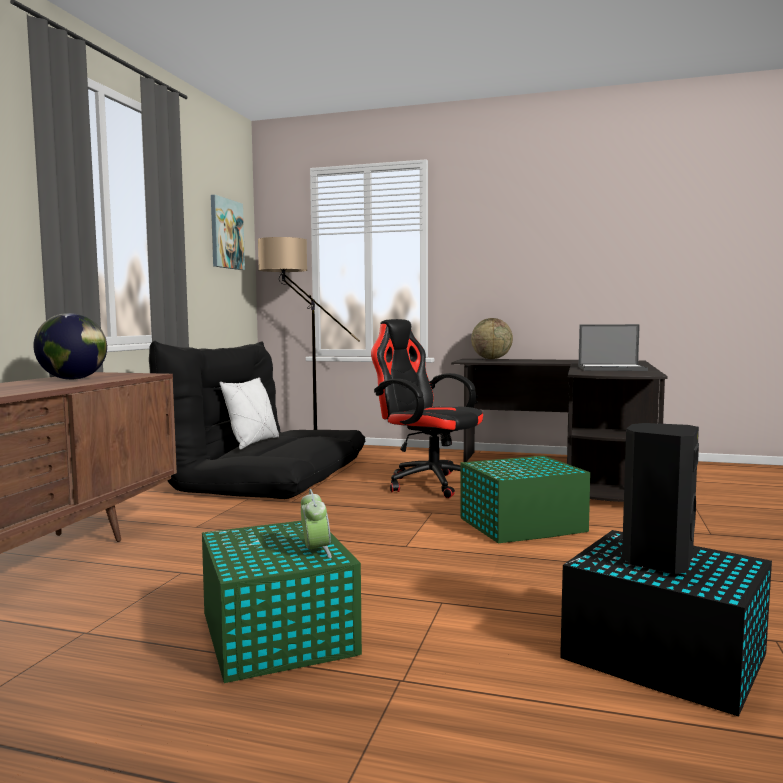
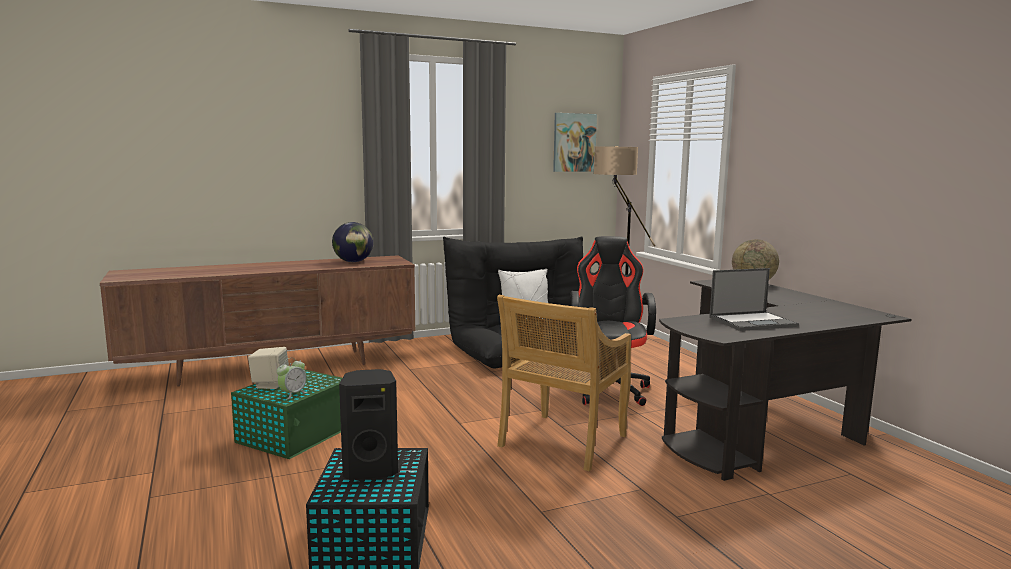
camera: 50 degrees right, 5 degrees up
(242, 556) = (270, 384): none -> beige speaker
(520, 525) = (562, 442): green storage box -> beige chair
(612, 369) = (753, 322): laptop -> laptop turned 75 degrees counterclockwise

